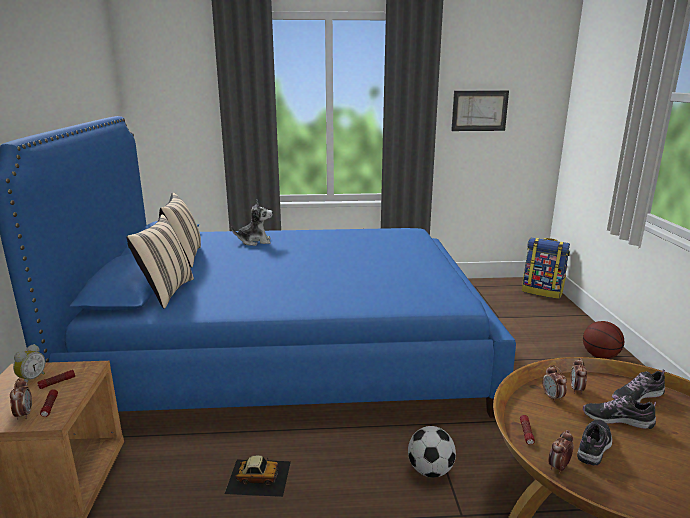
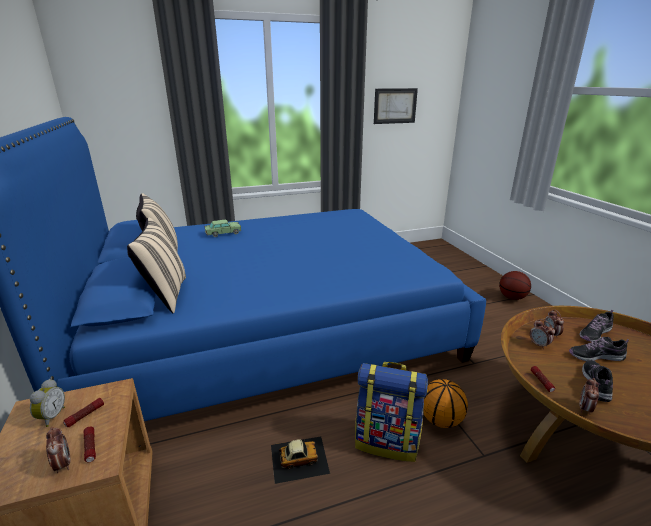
camera: 15 degrees left, 5 degrees up
(255, 241) = (223, 233): plush toy -> toy car
(430, 470) = (440, 419): football -> basketball
(542, 291) = (446, 250): backpack -> backpack (387, 441)

